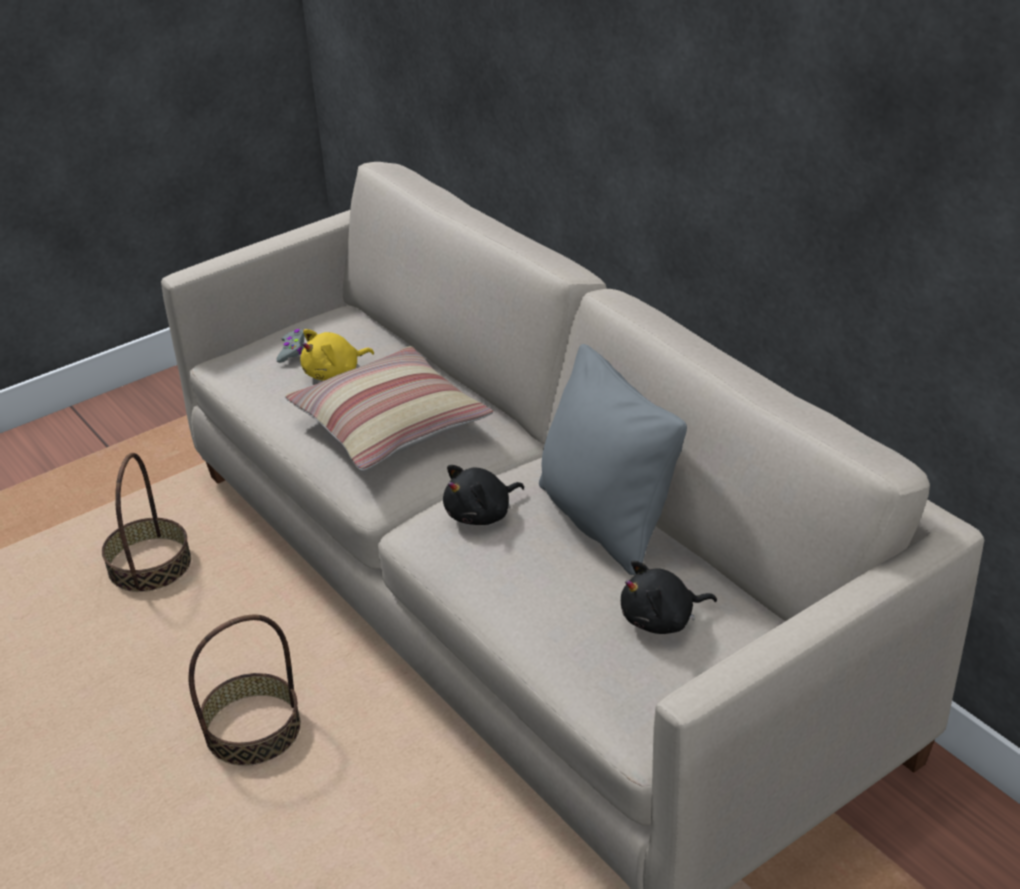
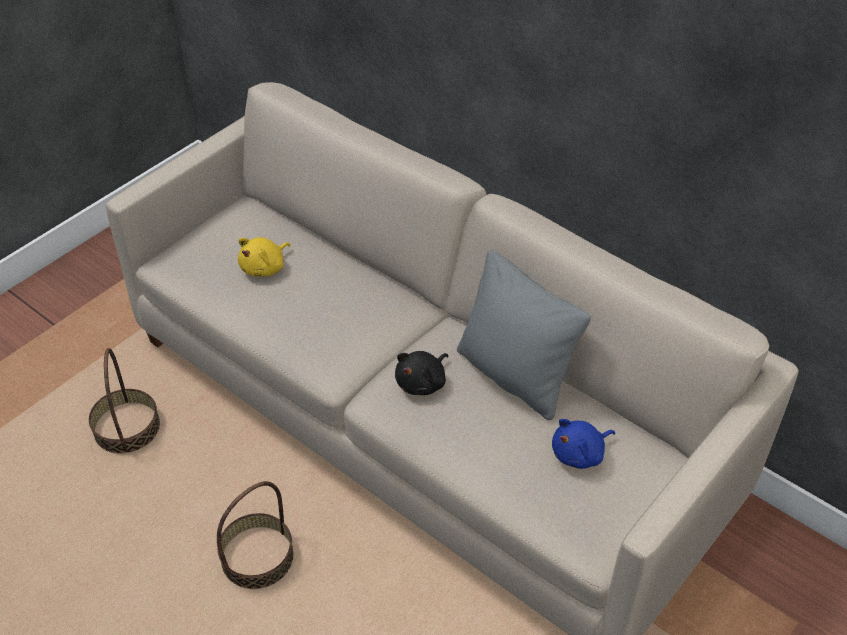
camera: 15 degrees left, 10 degrees up
(292, 350) = (221, 248): grey game controller -> none
(390, 424) = (325, 310): pillow -> none
(662, 620) = (580, 454): black plush toy -> blue plush toy

